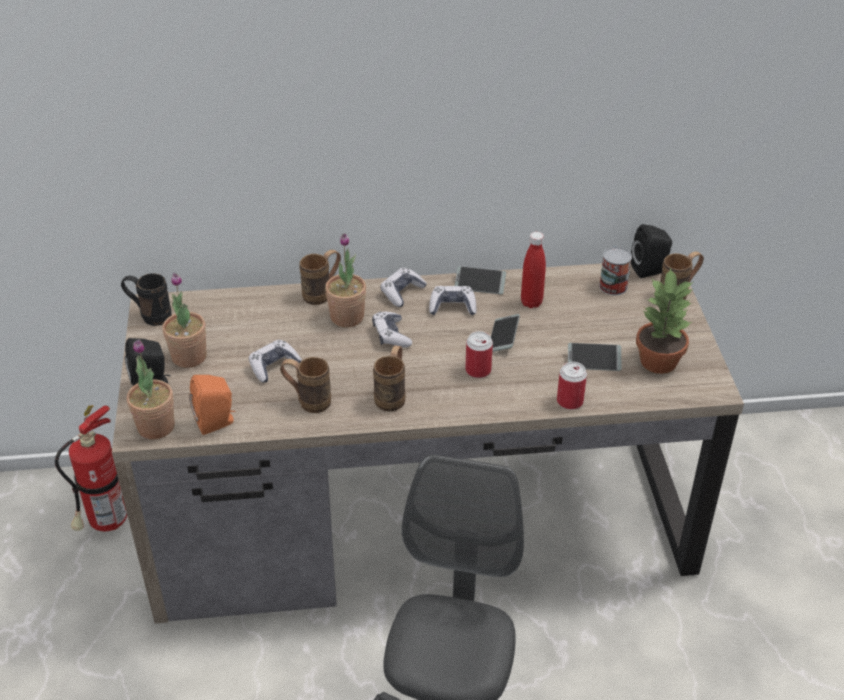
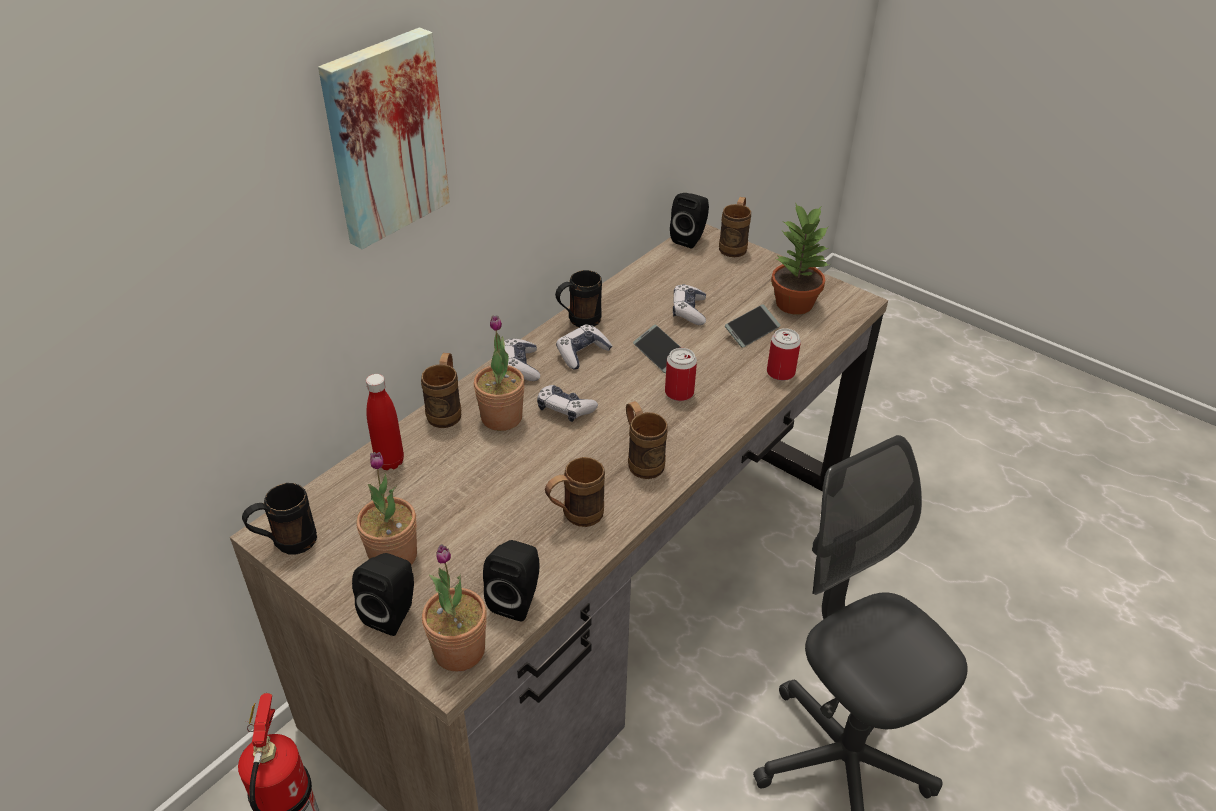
camera: 45 degrees left, 0 degrees up
(217, 422) = (517, 599): orange speaker -> black speaker
(274, 366) = (496, 507): game controller -> game controller (689, 311)
(307, 73) = (383, 137): none -> picture
(480, 285) = (578, 322): phone -> black mug
(531, 302) = (640, 312): red bottle -> red bottle (390, 462)
(613, 286) = (682, 265): can -> none

